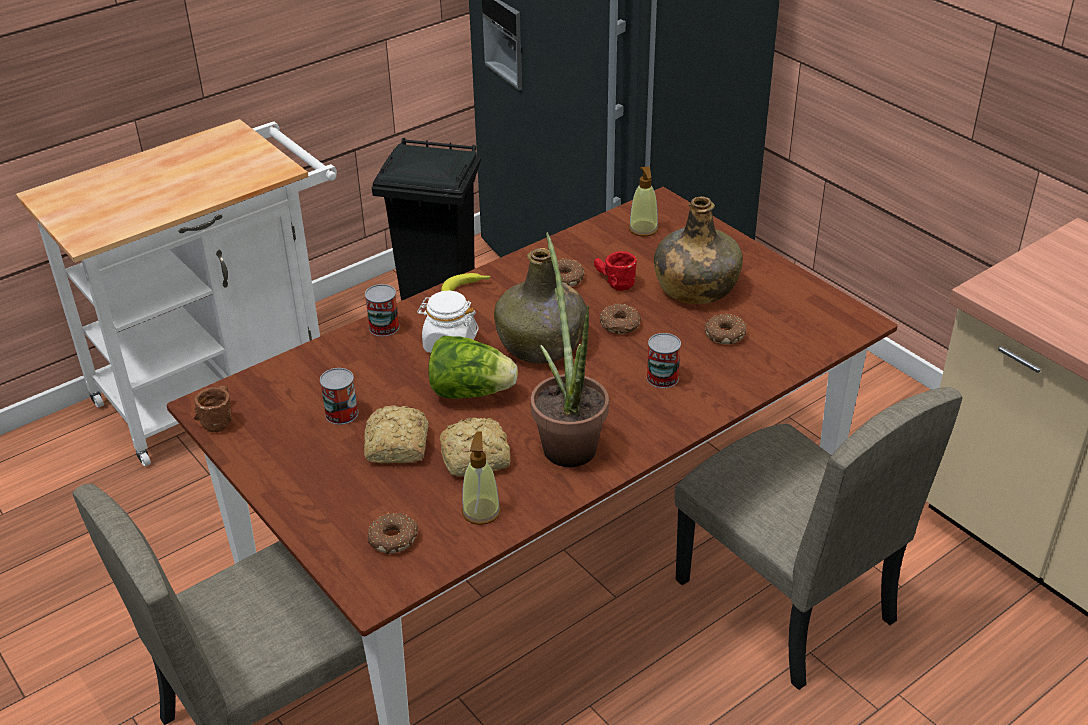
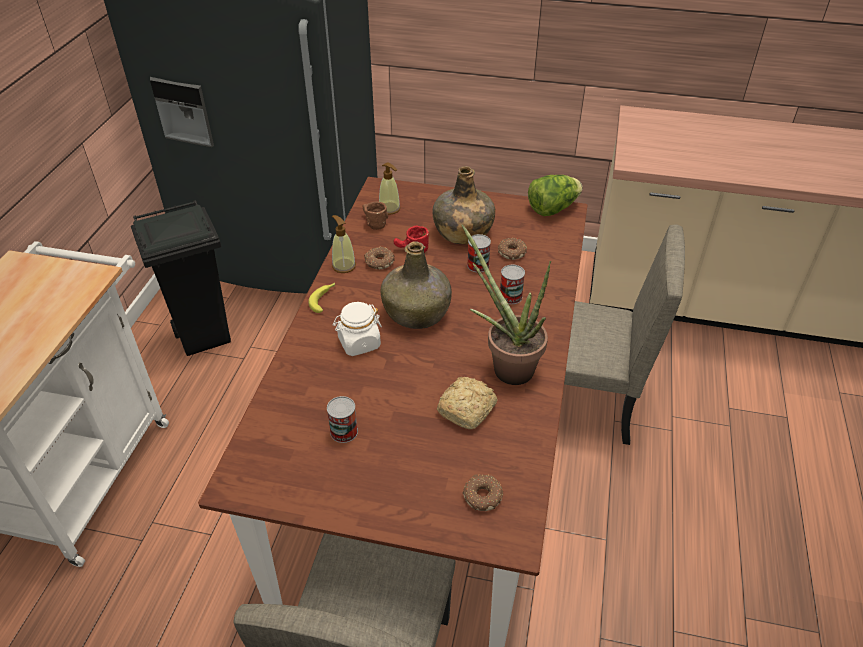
camera: 40 degrees left, 5 degrees up
(217, 417) = (255, 489): brown mug -> brown mug (372, 222)
(384, 327) = (299, 354): can -> can (478, 265)
(396, 447) = (409, 433): bread -> none
(471, 392) = (411, 367): lettuce -> lettuce (552, 209)
(481, 511) = (512, 442): soap dispenser -> soap dispenser (343, 266)
(620, 325) = (448, 276): donut -> none

